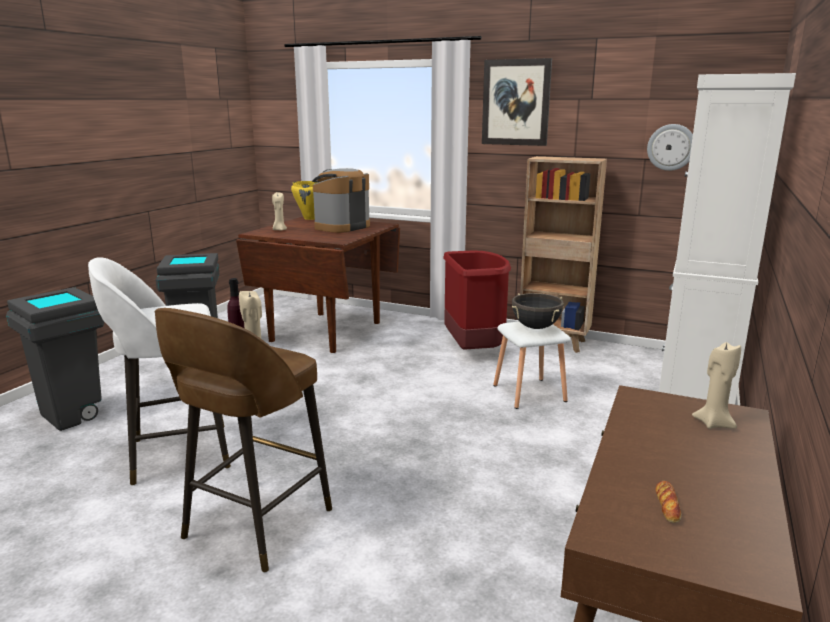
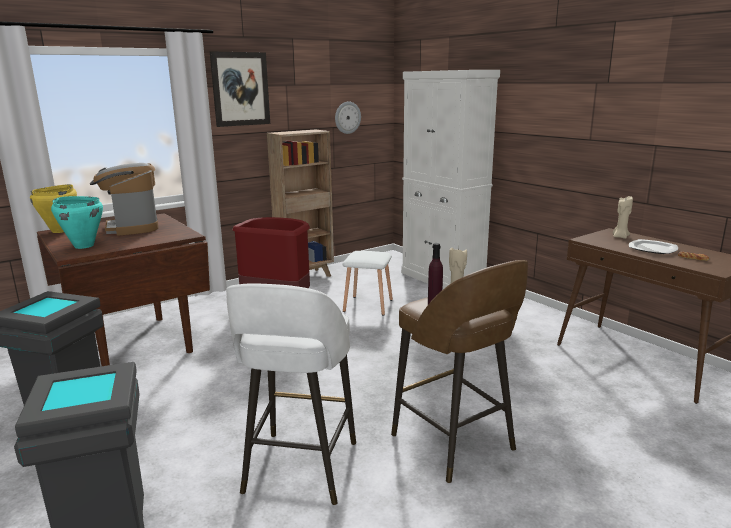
camera: 60 degrees left, 0 degrees up
(279, 230) = (84, 246): beige candle -> turquoise cooking pot
(536, 327) = (371, 254): black cooking pot -> none
(677, 458) = (652, 248): none -> plate

